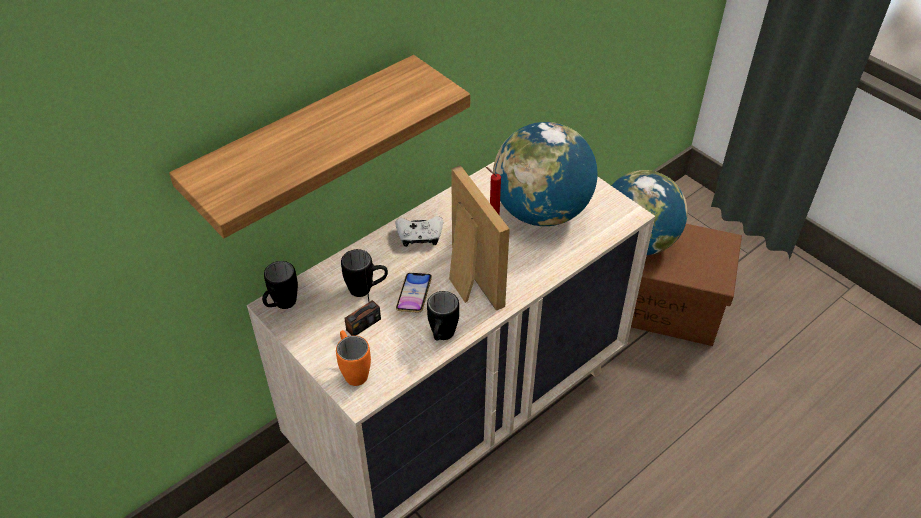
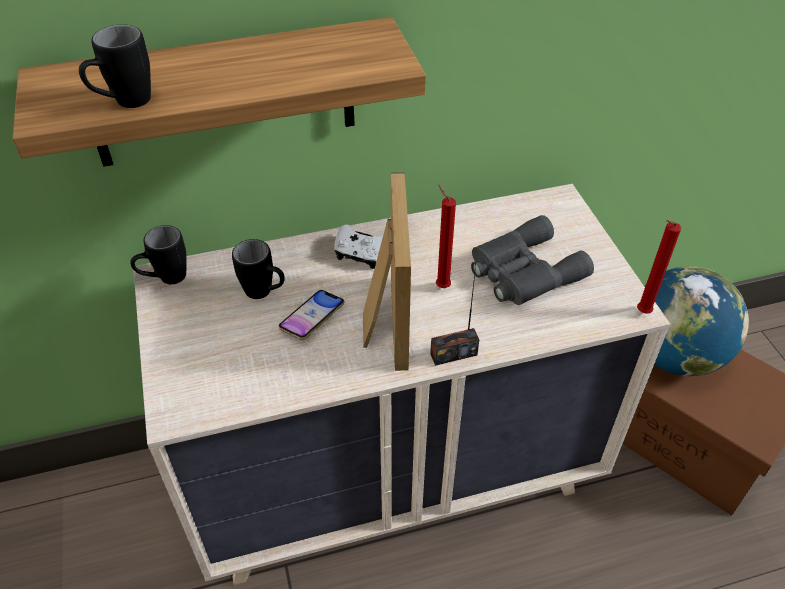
camera: 25 degrees right, 0 degrees up
(353, 370) = (187, 380): orange mug -> none
(363, 324) = (234, 331): radio -> radio (453, 354)
(441, 337) = (310, 379): black mug -> black mug (124, 104)
(541, 212) = (523, 271): globe -> grey binoculars
(633, 215) = (641, 313): none -> red candle

